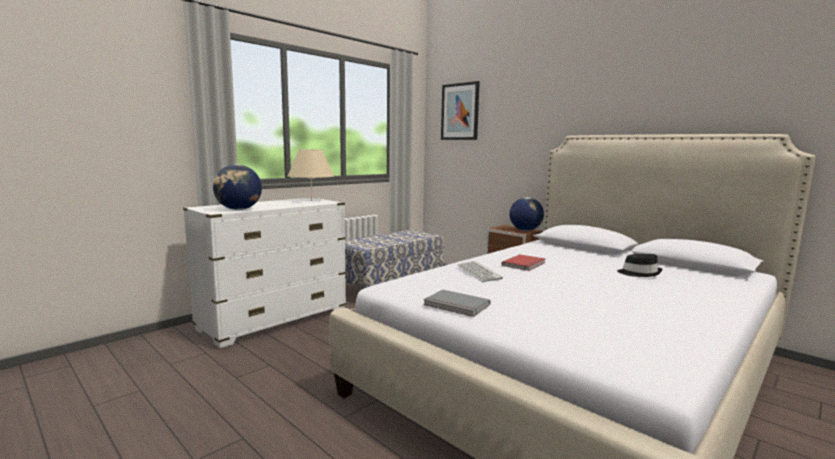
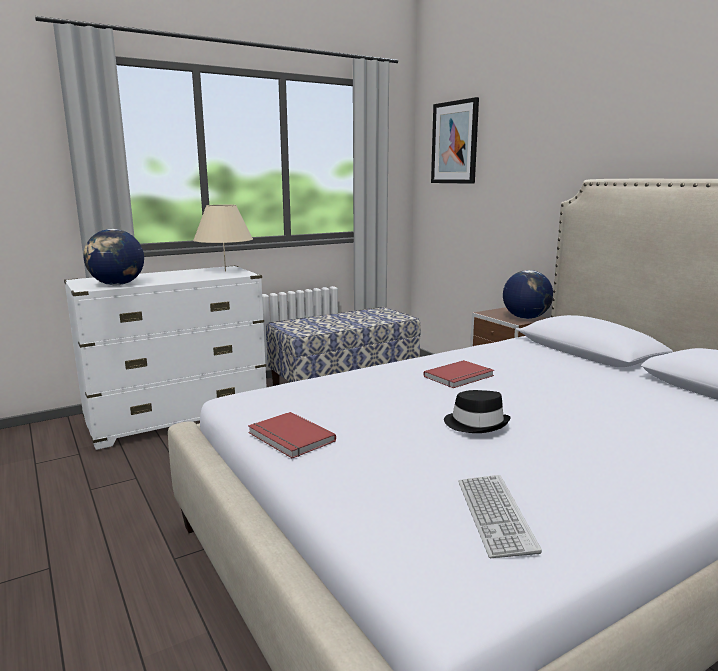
camera: 15 degrees right, 5 degrees up
(456, 305) = (289, 438): grey book -> red book
(478, 272) = (375, 386): keyboard -> keyboard (495, 515)
(639, 273) = (626, 404): black hat -> black hat (476, 424)

